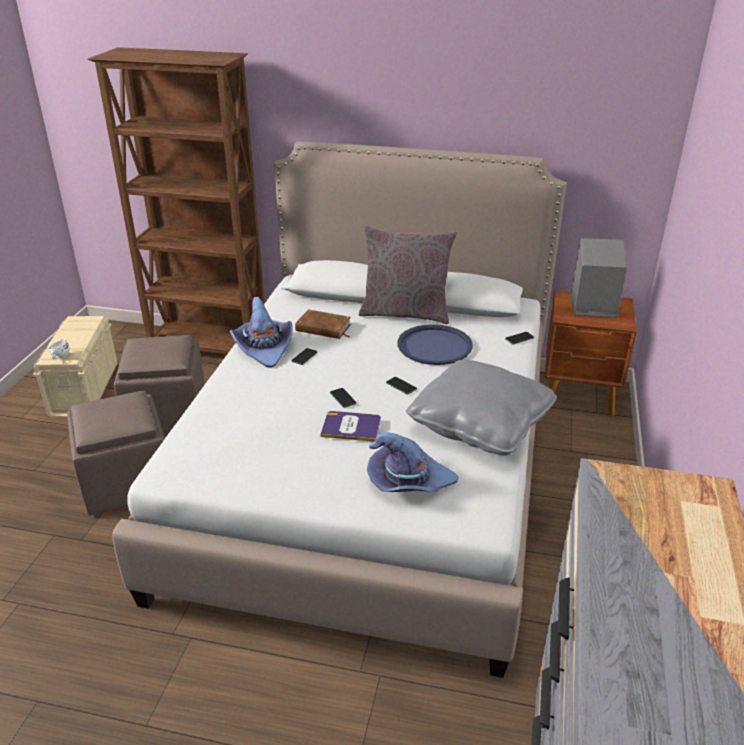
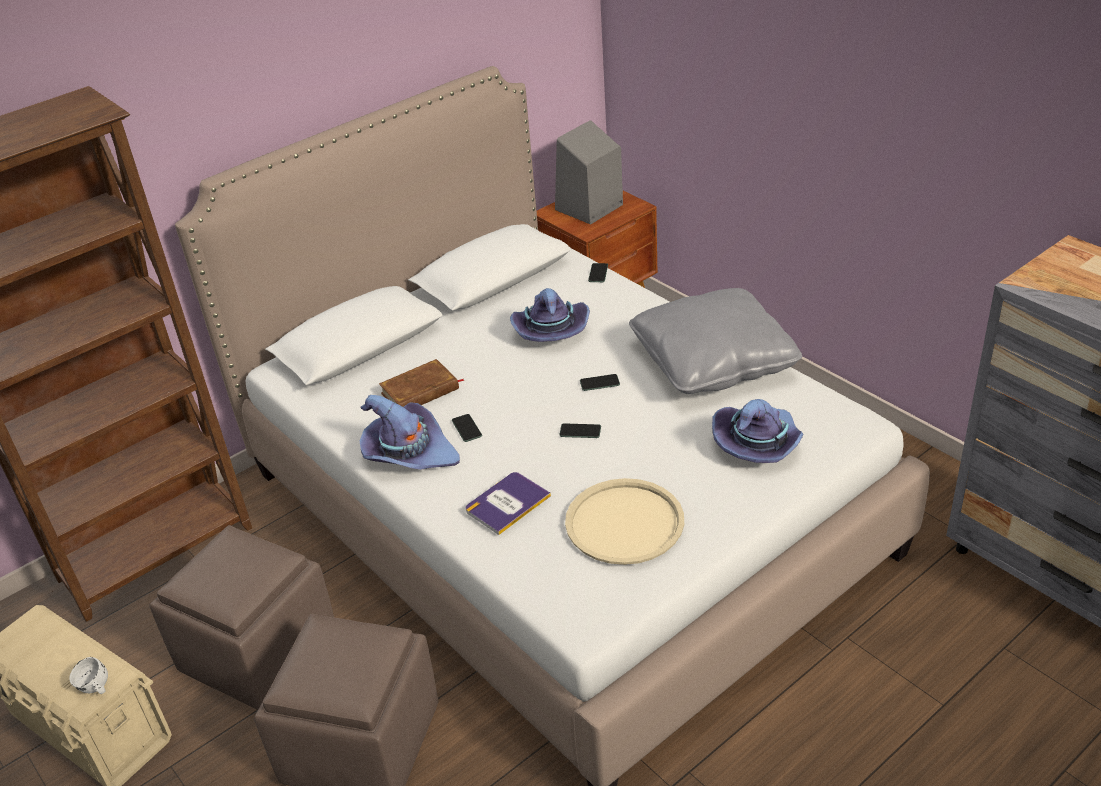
camera: 50 degrees left, 5 degrees up
(266, 451) = (624, 522): none -> beige tray
(351, 427) = (638, 446): book -> book (507, 503)
(405, 313) = (461, 321): grey pillow -> none
(434, 346) = (550, 330): blue tray -> purple hat

